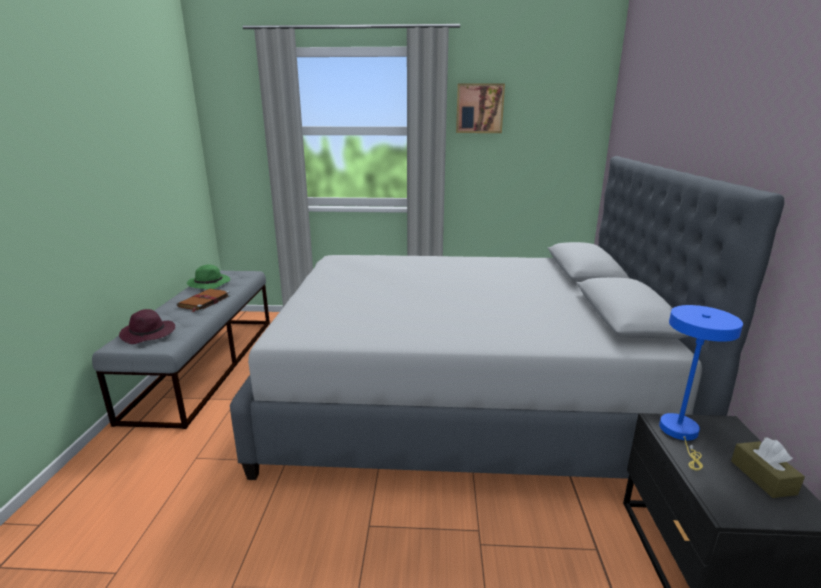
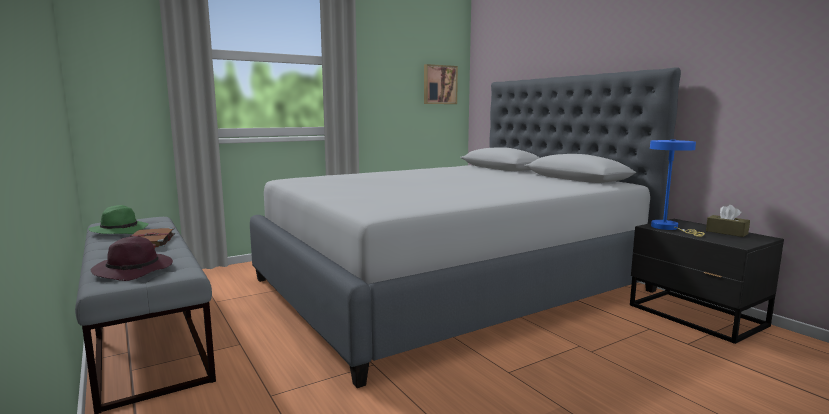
camera: 35 degrees left, 10 degrees down
(479, 108) = (377, 44): picture -> picture (439, 84)

